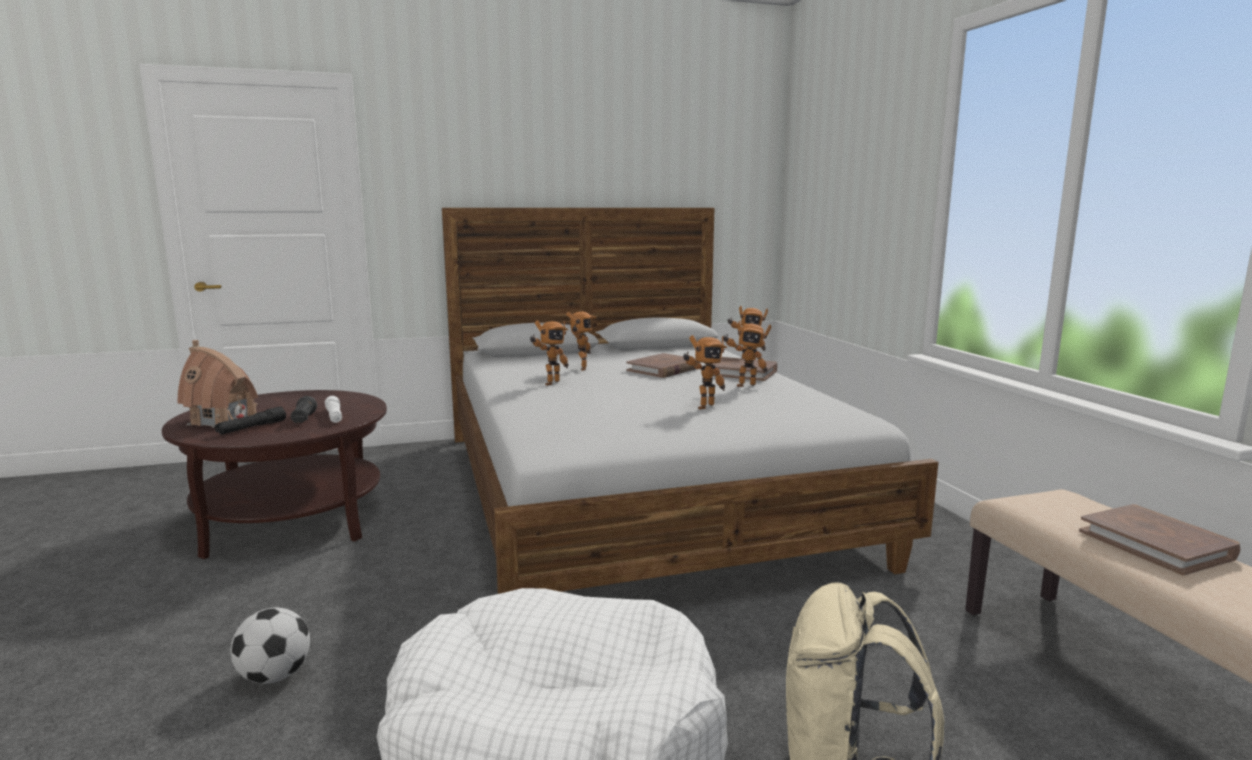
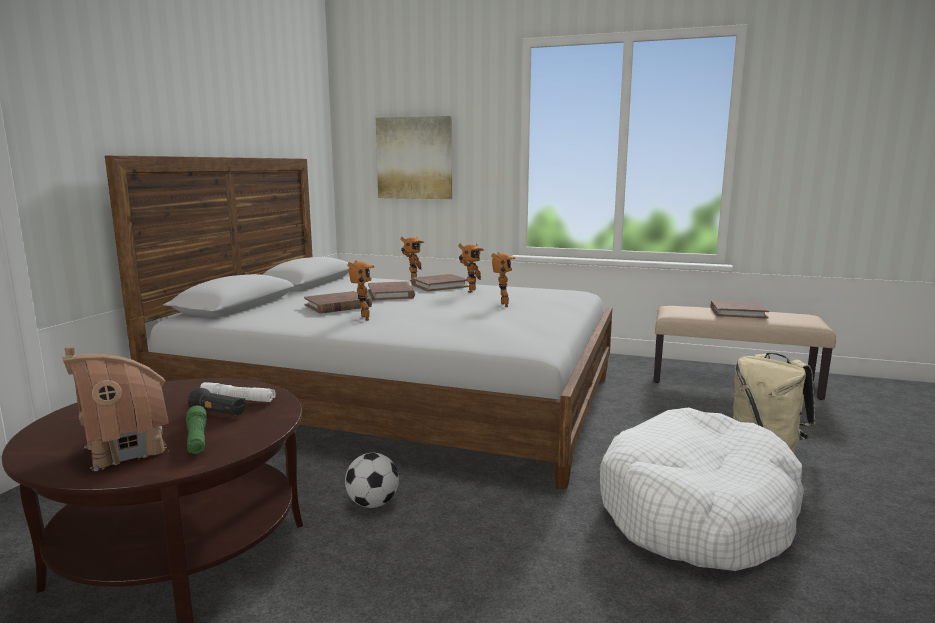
camera: 55 degrees left, 0 degrees up
(252, 428) = (197, 439): black flashlight -> green flashlight
(275, 676) = (525, 609): football -> football (372, 504)
(580, 368) = (338, 306): toy robot -> brown book
(839, 206) = (414, 158): none -> picture

